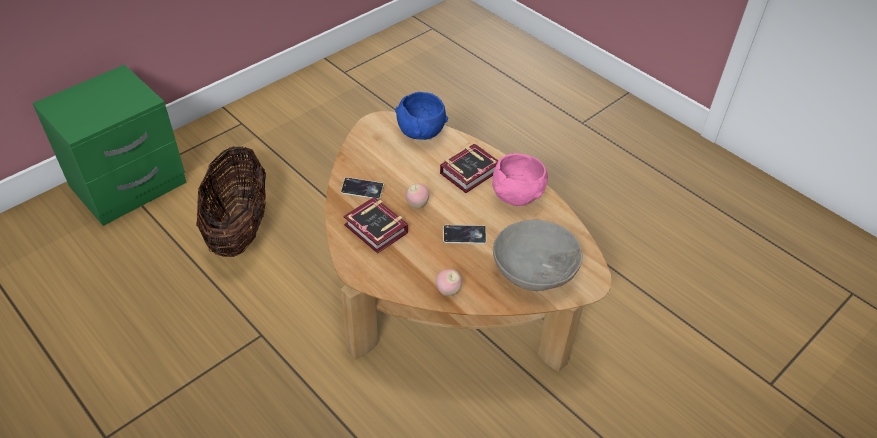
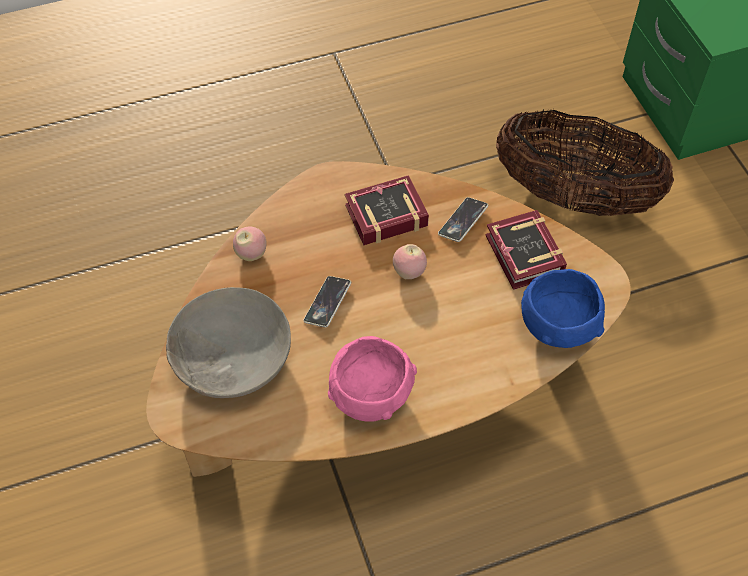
camera: 115 degrees right, 10 degrees up
(472, 172) = (445, 361): book -> book (523, 258)

